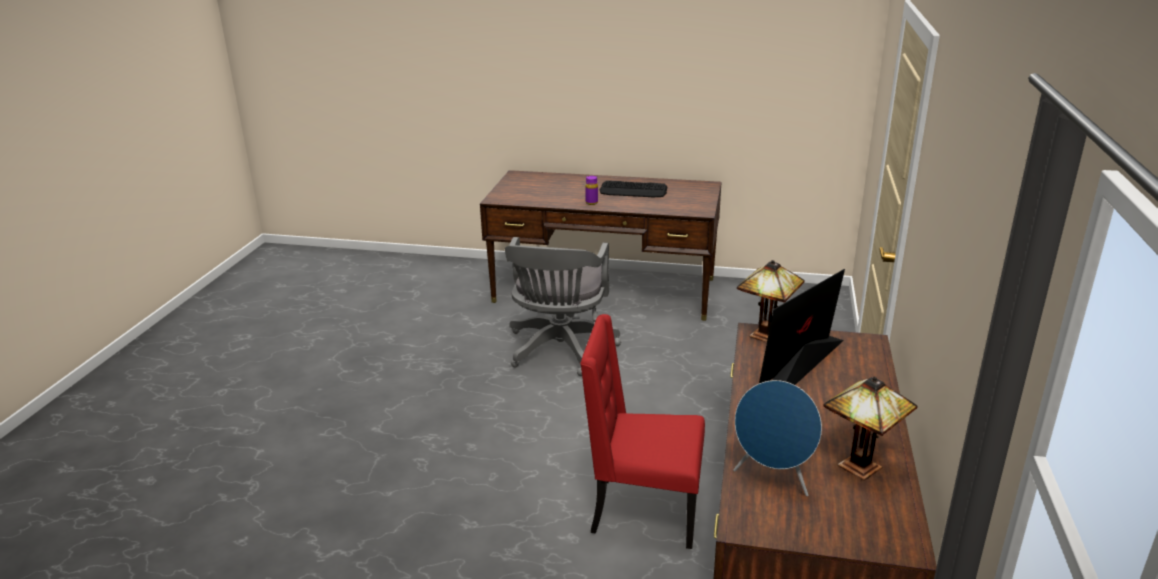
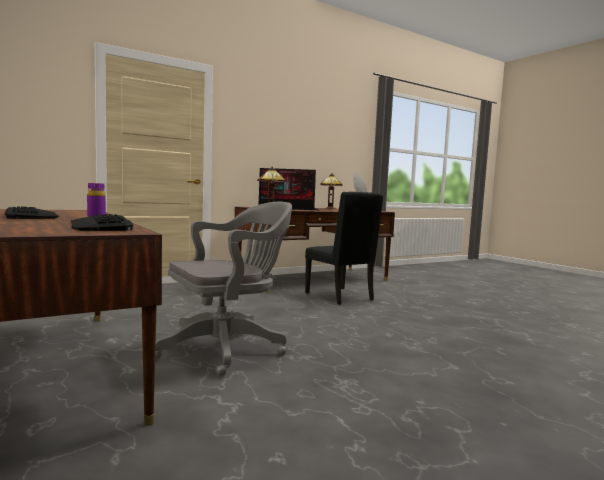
camera: 135 degrees left, 20 degrees down
(539, 198) = (101, 225): none -> keyboard
(643, 511) = (341, 297): red chair -> black chair

